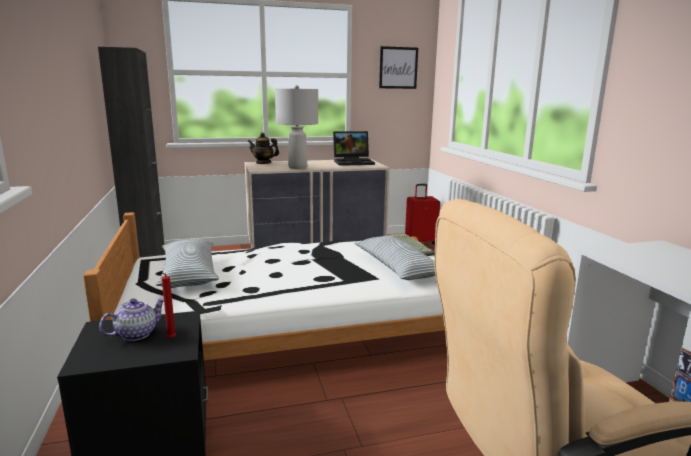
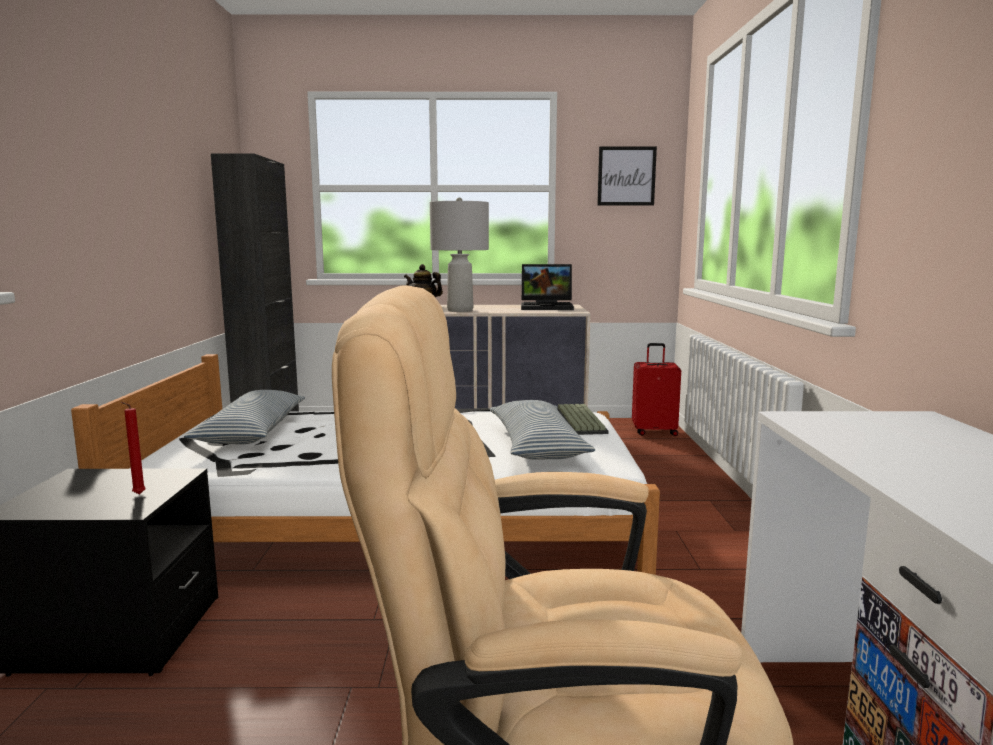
camera: 15 degrees right, 5 degrees down
(136, 334) = (106, 486): teapot -> none

